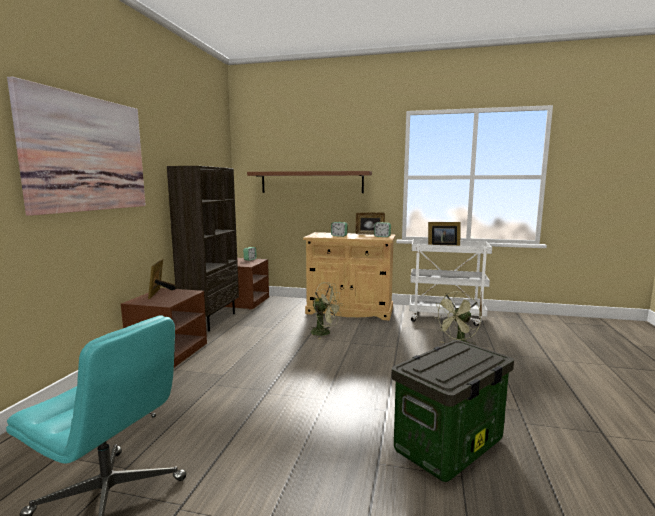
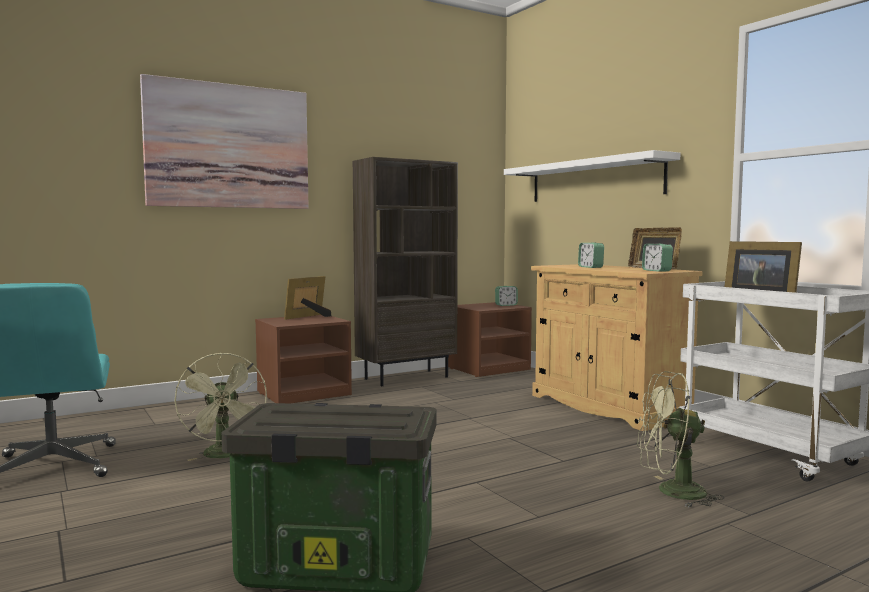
camera: 45 degrees right, 5 degrees down
(311, 182) = (594, 180): brown shelf -> white shelf
(325, 333) = (503, 419): green fan -> green fan (225, 455)

